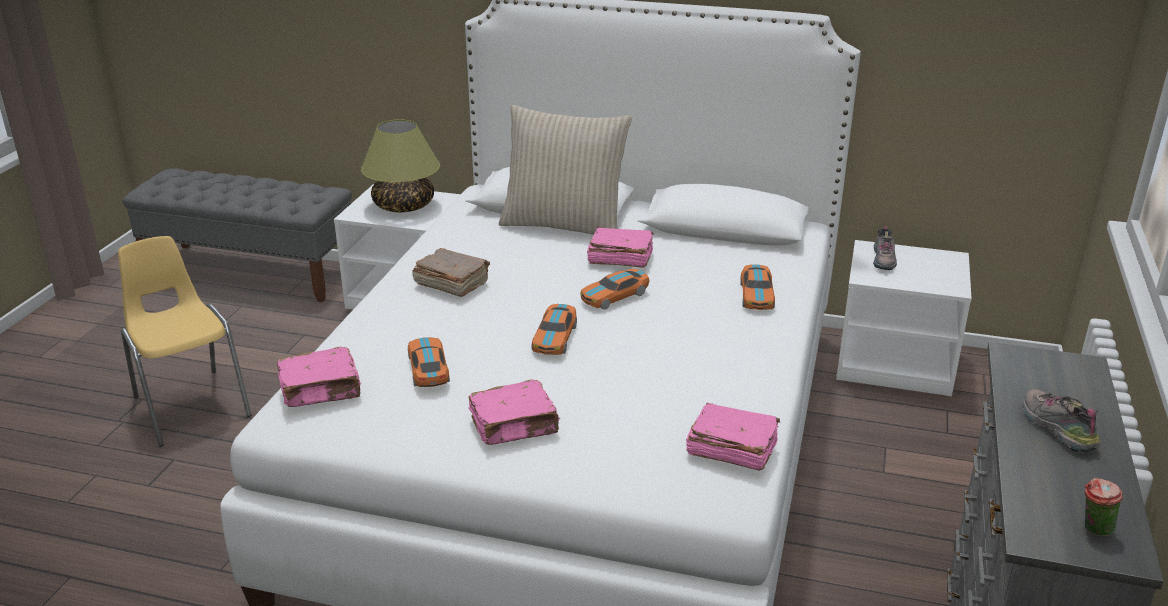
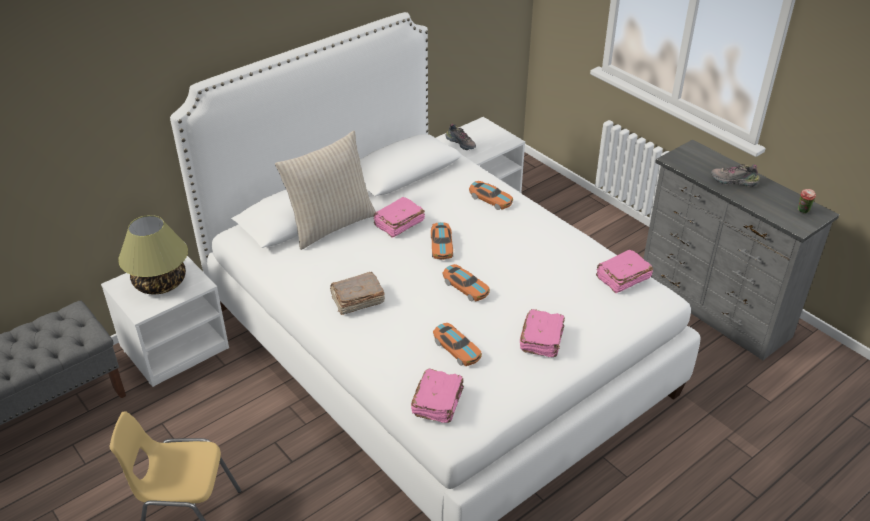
camera: 55 degrees left, 10 degrees up
(428, 369) = (457, 349): toy car -> toy car turned 150 degrees counterclockwise

